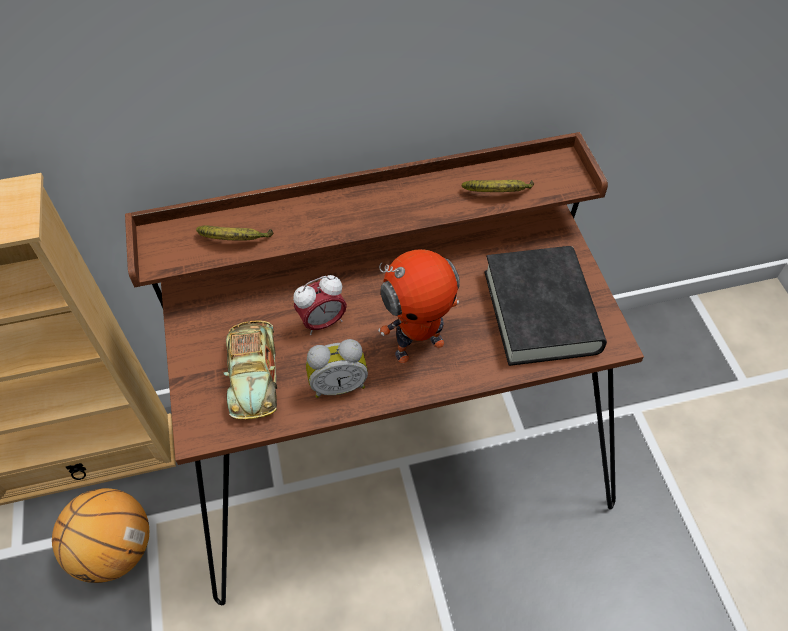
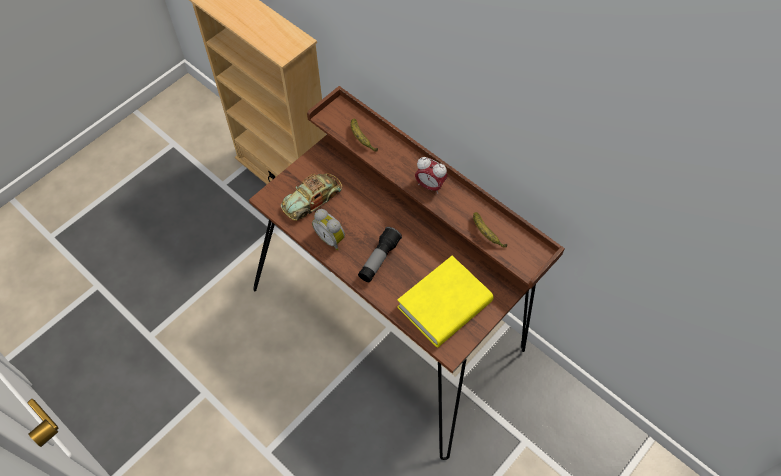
camera: 55 degrees right, 5 degrees up
(115, 549) = (250, 224): basketball -> none
(323, 322) = (361, 209): alarm clock -> alarm clock (430, 186)
(418, 346) = (379, 259): toy robot -> flashlight
(540, 311) = (444, 305): black book -> yellow book

